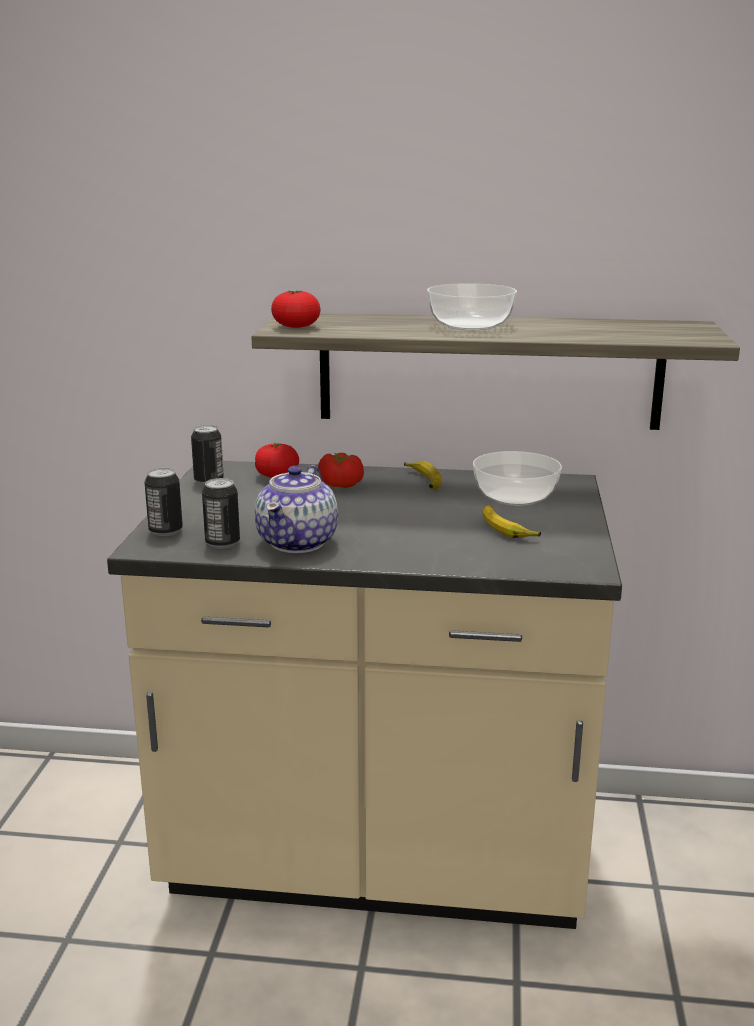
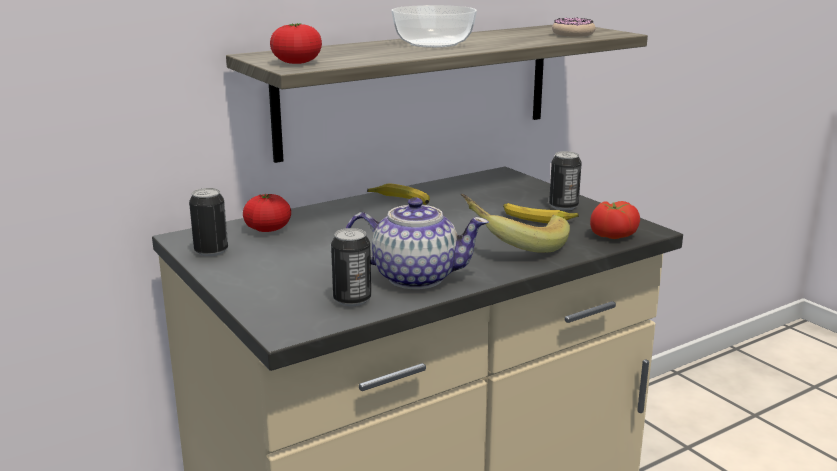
camera: 40 degrees left, 0 degrees up
(165, 531) = (273, 307): can -> can (563, 206)
(298, 542) = (414, 277): teapot -> teapot turned 60 degrees counterclockwise
(341, 484) = (341, 221): tomato -> tomato (612, 235)
(433, 543) = (514, 244): none -> banana
(515, 497) = (493, 195): bowl -> none
(651, 334) = (573, 34): none -> donut

